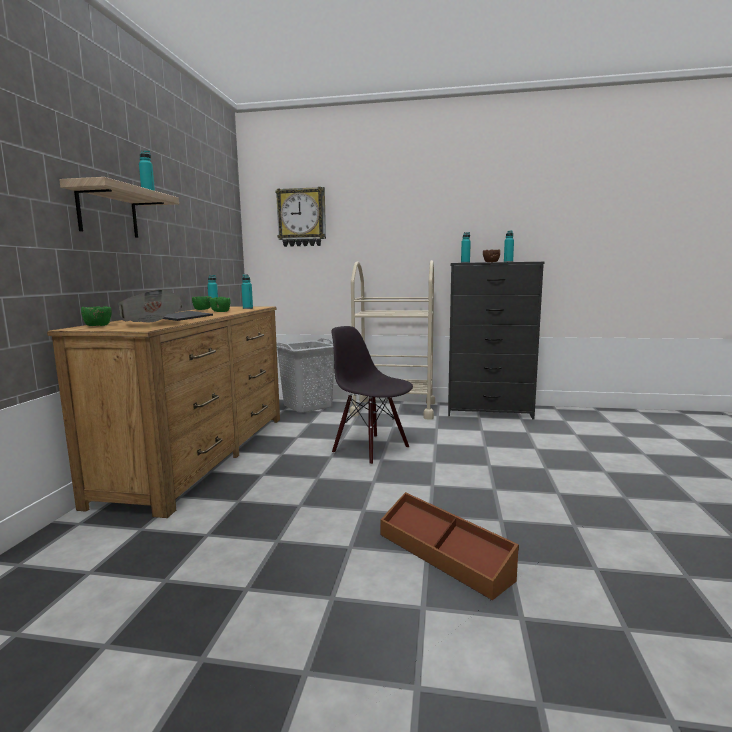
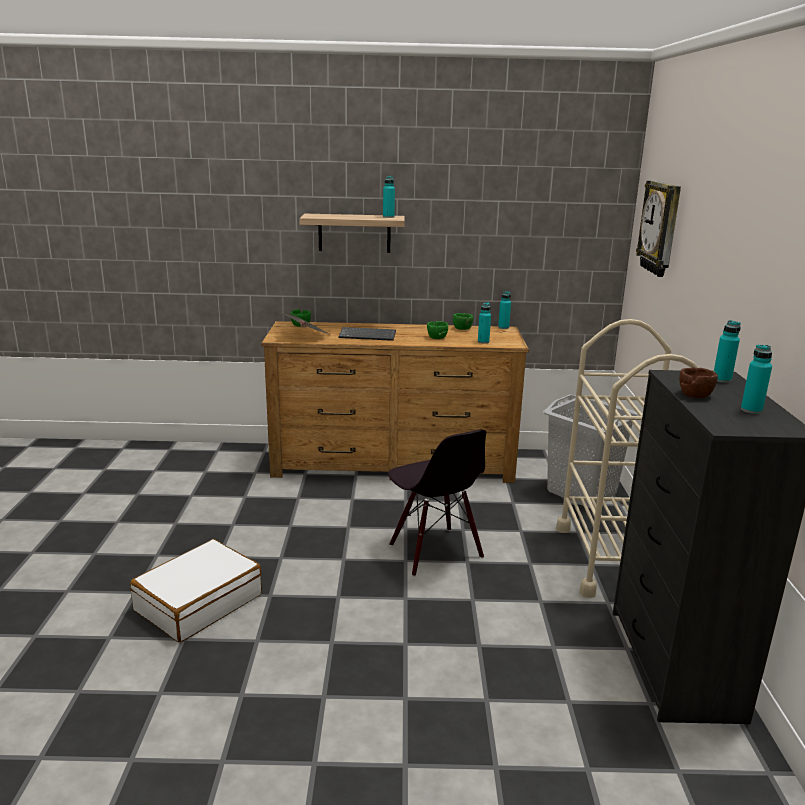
camera: 80 degrees right, 10 degrees up
(371, 449) = (434, 552): black chair -> black chair turned 120 degrees clockwise
(444, 555) = (198, 602): brown storage box -> white suitcase

